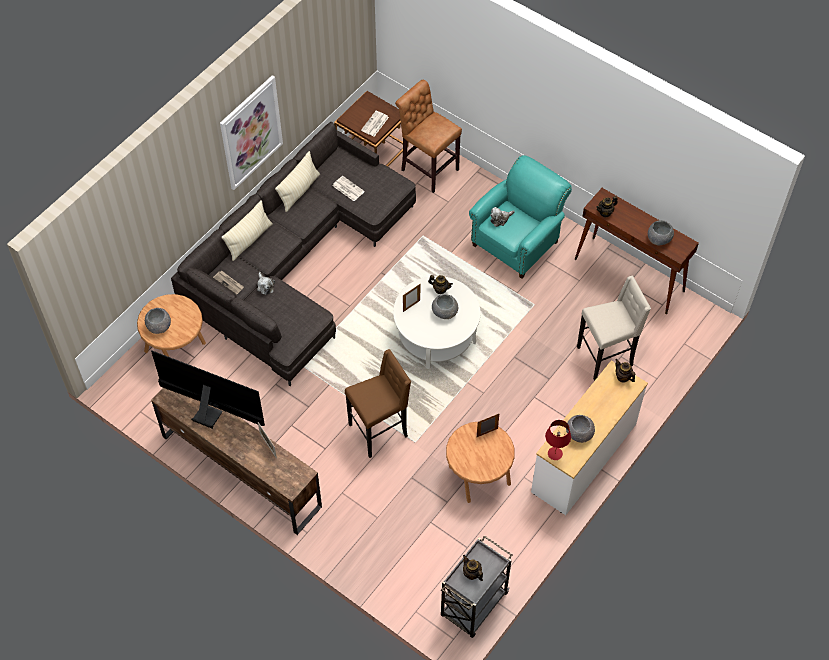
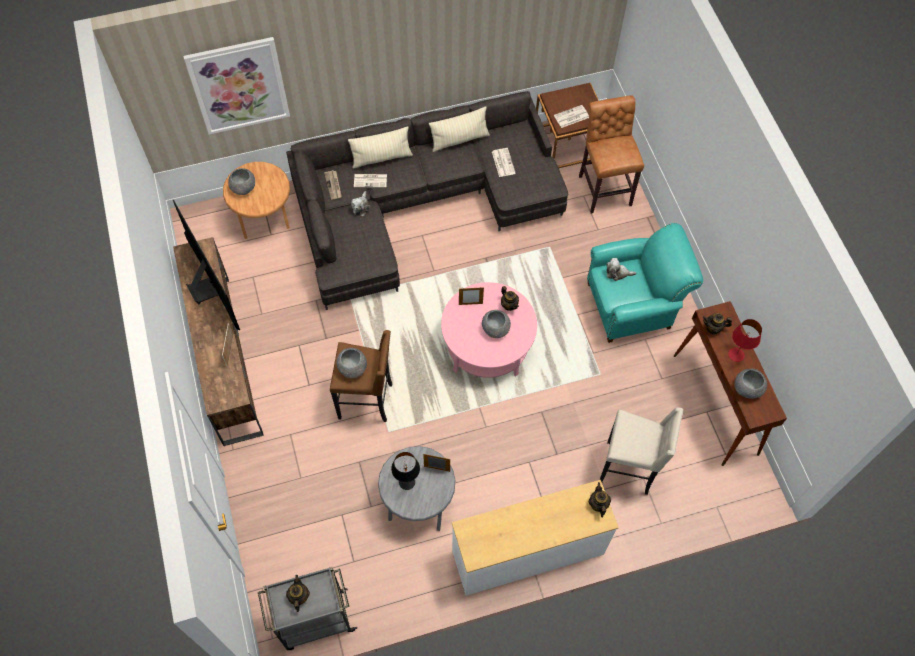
camera: 35 degrees right, 5 degrees up
(251, 132) = (422, 54): picture -> picture (239, 86)
(255, 261) = (371, 180): none -> newspaper
(436, 335) = (487, 345): white coffee table -> pink coffee table
(473, 455) = (406, 482): none -> black table lamp
(478, 476) = (418, 501): brown side table -> grey side table
(555, 454) = (468, 535): red table lamp -> red table lamp (736, 355)
(579, 434) = (508, 532): grey bowl -> grey bowl (352, 368)

